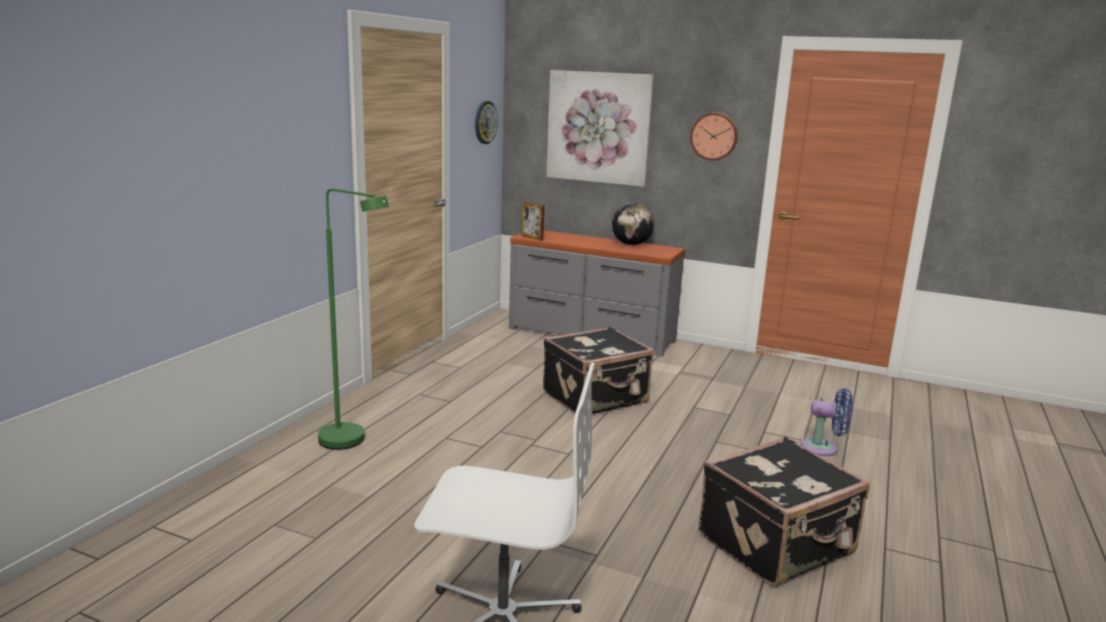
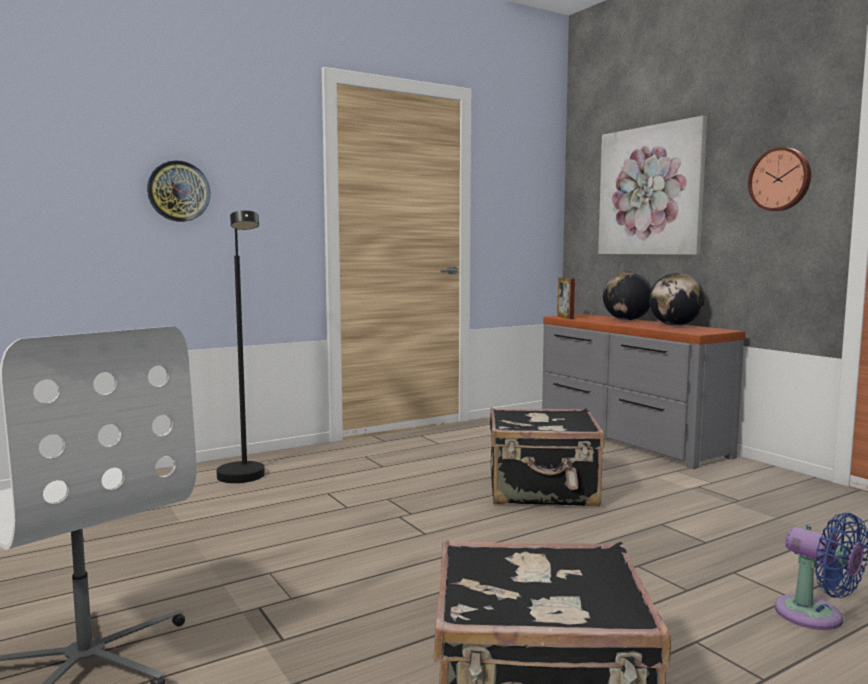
camera: 35 degrees right, 10 degrees down
(352, 442) = (244, 479): green floor lamp -> black floor lamp
(485, 122) = (531, 196): wall clock -> wall clock (178, 191)
(584, 238) = (626, 320): none -> globe

